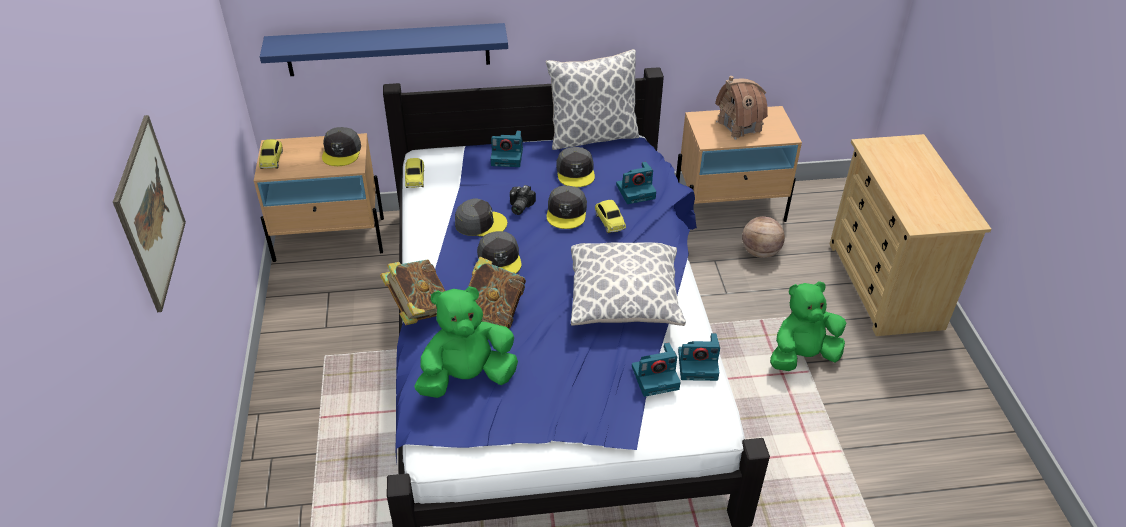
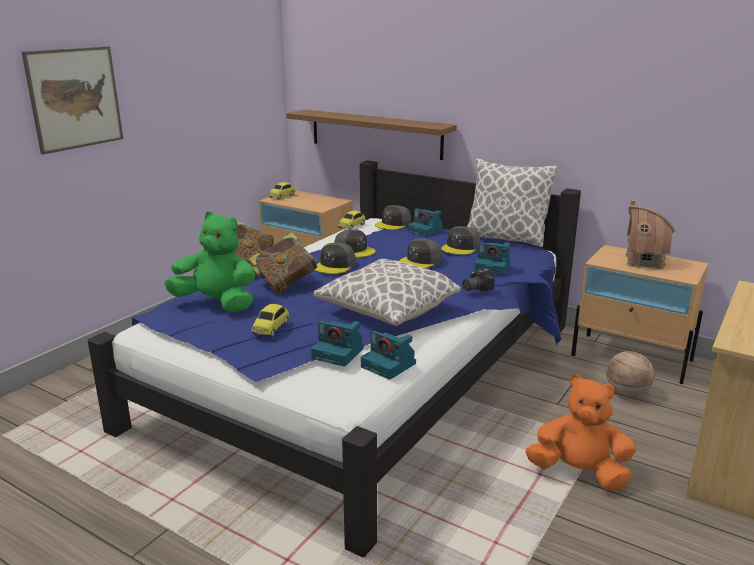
camera: 40 degrees right, 20 degrees down
(342, 152) = (324, 202): grey cap -> grey cap (393, 224)
(388, 49) = (375, 134): blue shelf -> brown shelf
(519, 206) = (393, 251): camera -> camera (475, 288)
(609, 221) = (444, 273): toy car -> toy car (271, 328)
(802, 356) = (579, 473): green plush toy -> orange plush toy

